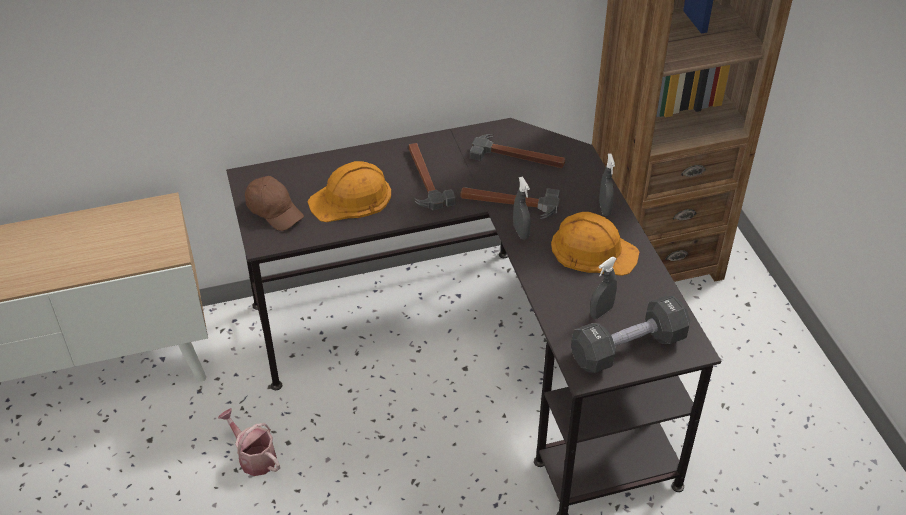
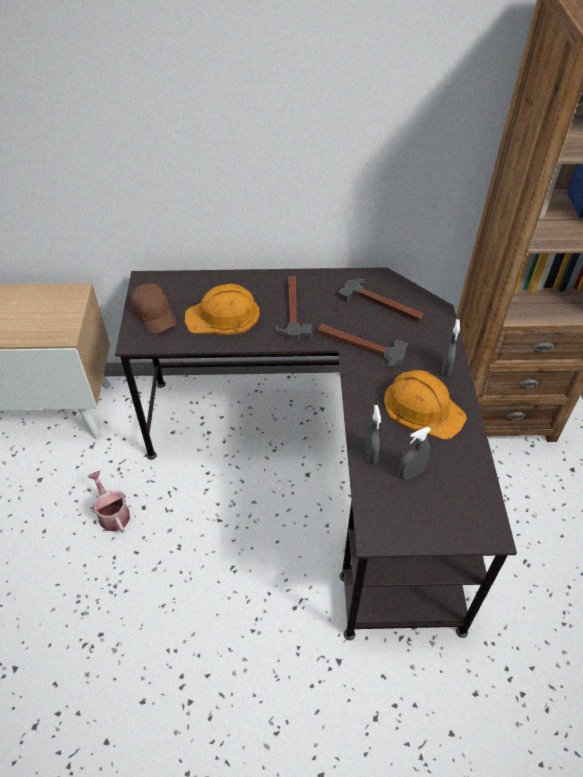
camera: 15 degrees right, 5 degrees up
(521, 232) = (361, 376): grey spray bottle -> grey spray bottle (370, 454)
(628, 348) = (426, 517): black dumbbell -> none

